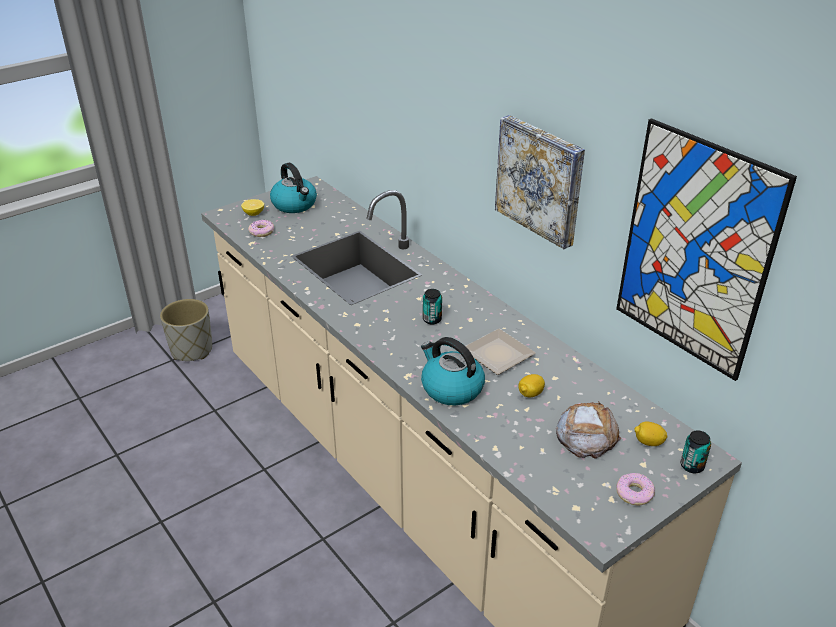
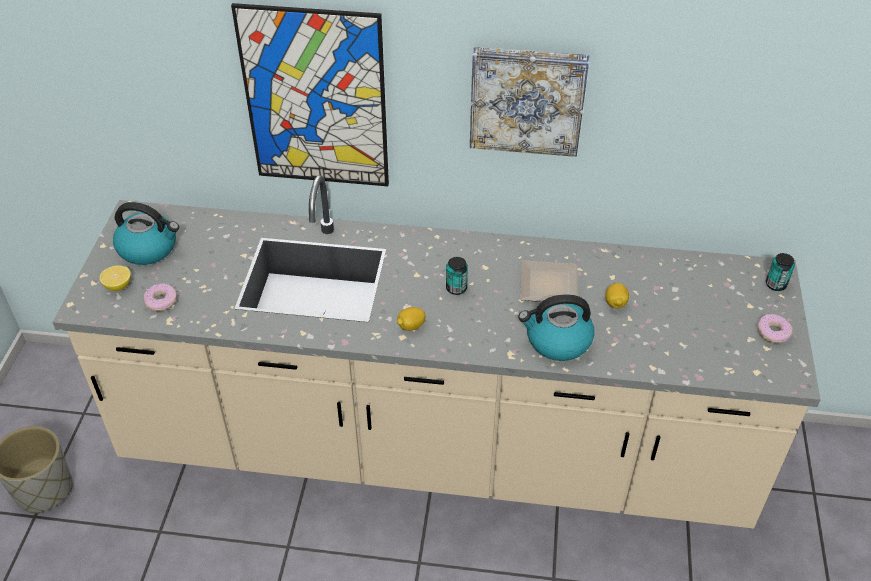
camera: 45 degrees left, 10 degrees up
(586, 435) = (691, 309): bread -> none
(648, 442) = (732, 286): lemon -> lemon (411, 326)
(695, 251) = (733, 108): picture -> picture (315, 99)

